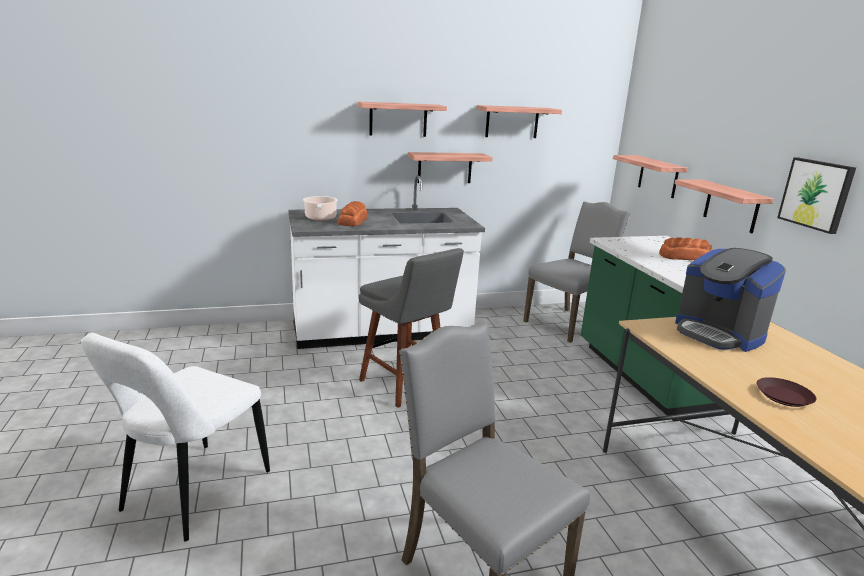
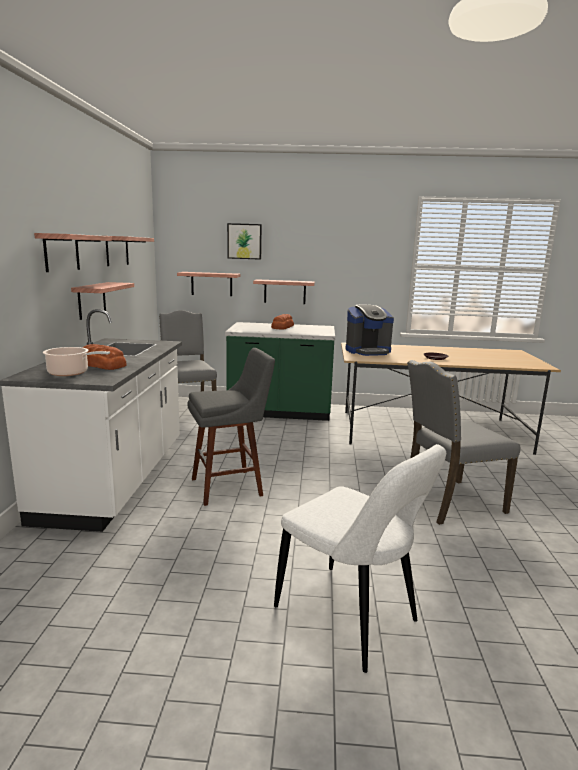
camera: 70 degrees left, 5 degrees down
(816, 194) = (340, 274): picture -> picture (244, 241)

